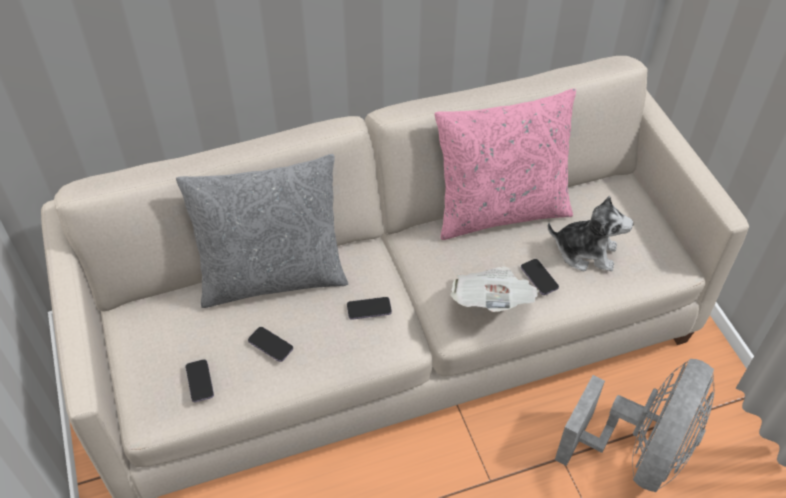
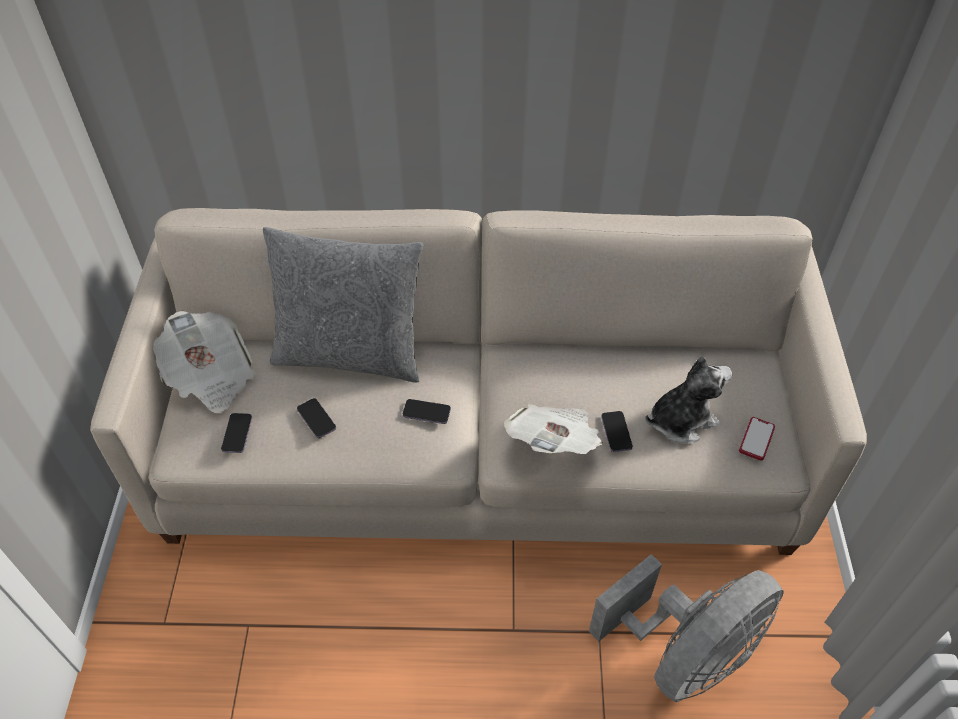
camera: 20 degrees right, 0 degrees up
(148, 336) = (210, 377): none -> newspaper
(500, 210) = (609, 351): pink pillow -> none
(585, 252) = (681, 420): plush toy -> plush toy turned 60 degrees counterclockwise
(650, 250) = (756, 439): none -> phone

